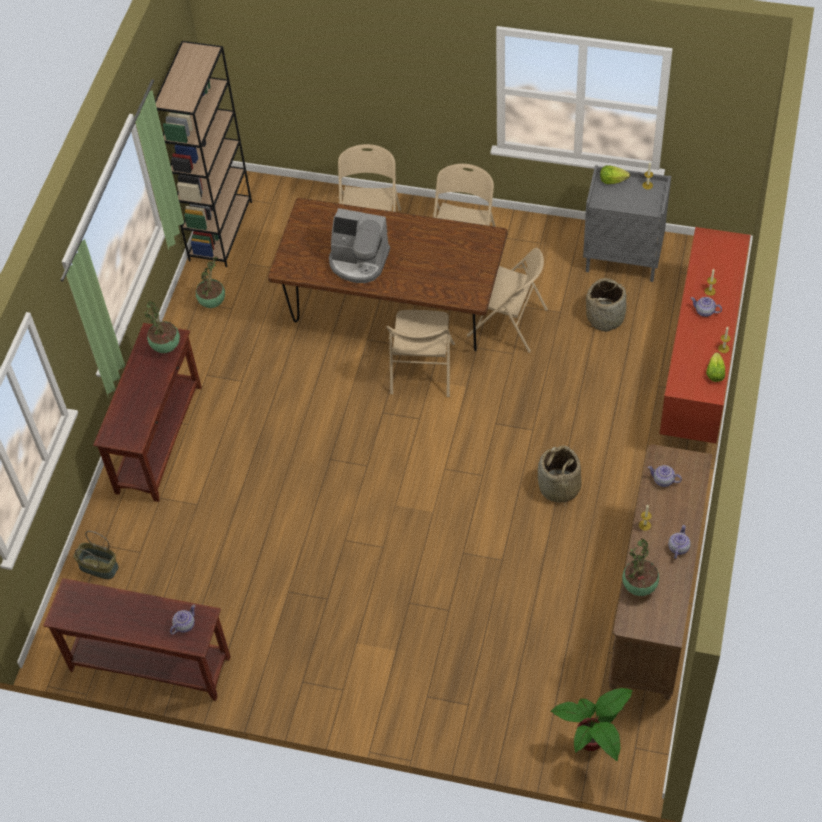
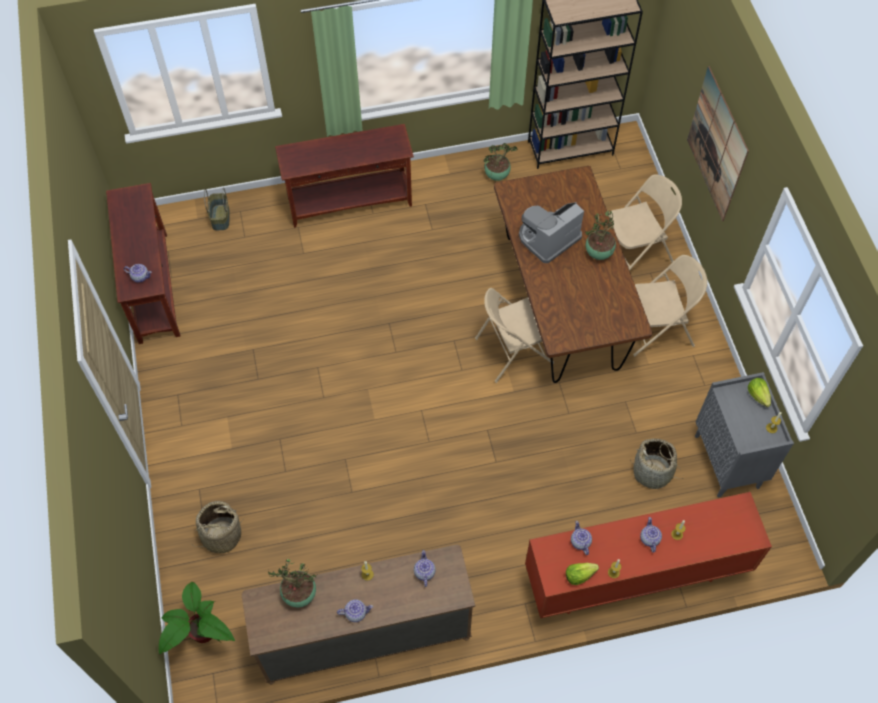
camera: 60 degrees right, 5 degrees up
(166, 347) = (388, 148): potted plant -> potted plant (598, 254)
(358, 261) = (548, 238): coffee machine -> coffee machine turned 60 degrees clockwise
(375, 77) = (717, 144): none -> picture
(507, 323) = (599, 395): beige chair -> none
(559, 487) = (446, 507): basket -> basket (221, 535)
(684, 360) = (580, 542): none -> teapot

